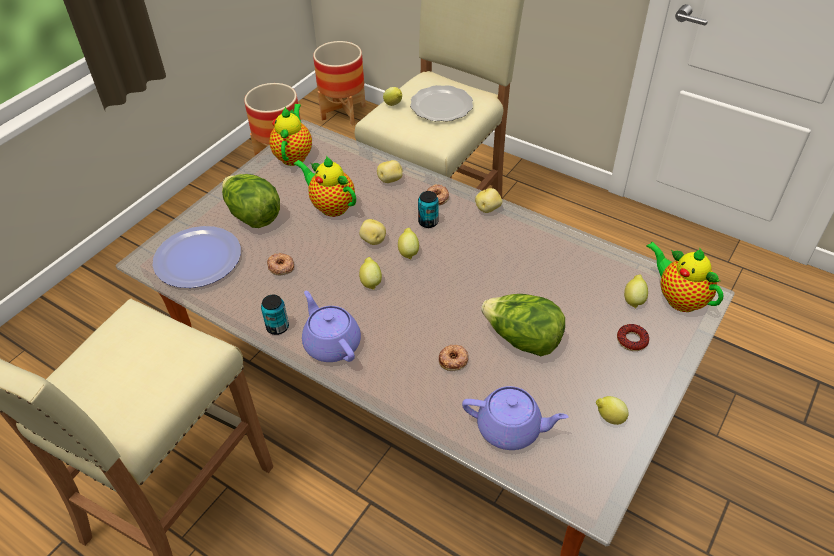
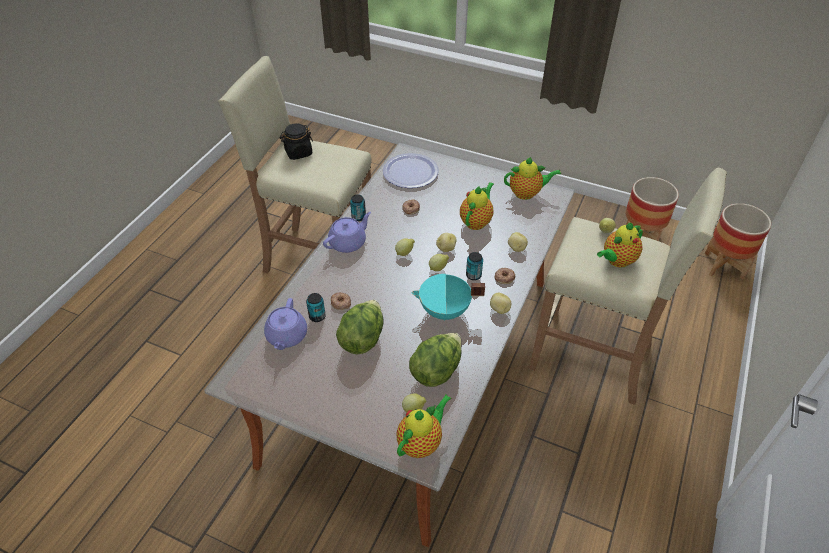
camera: 80 degrees right, 0 degrees up
(83, 392) = (298, 153): none -> black jar
(253, 216) = (455, 187): lettuce -> lettuce (436, 370)
(440, 106) = (617, 261): plate -> teapot
(476, 389) = (317, 316): none -> can
(485, 255) = (445, 311): none -> turquoise cooking pot
(609, 418) = (296, 390): lemon -> none
(632, 340) = (370, 406): donut -> none

